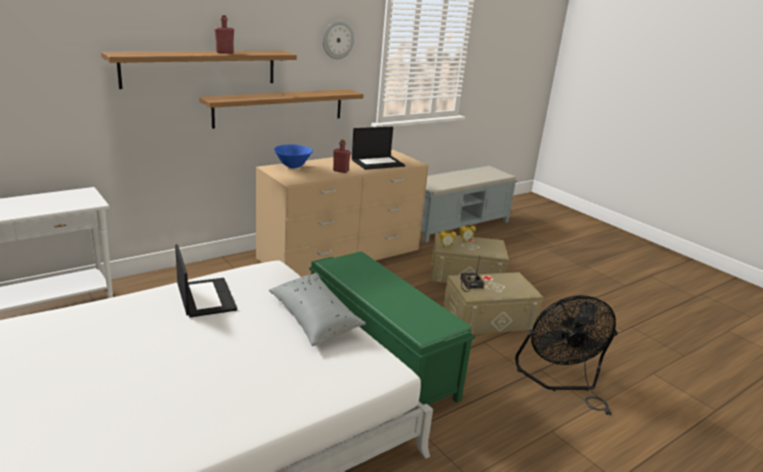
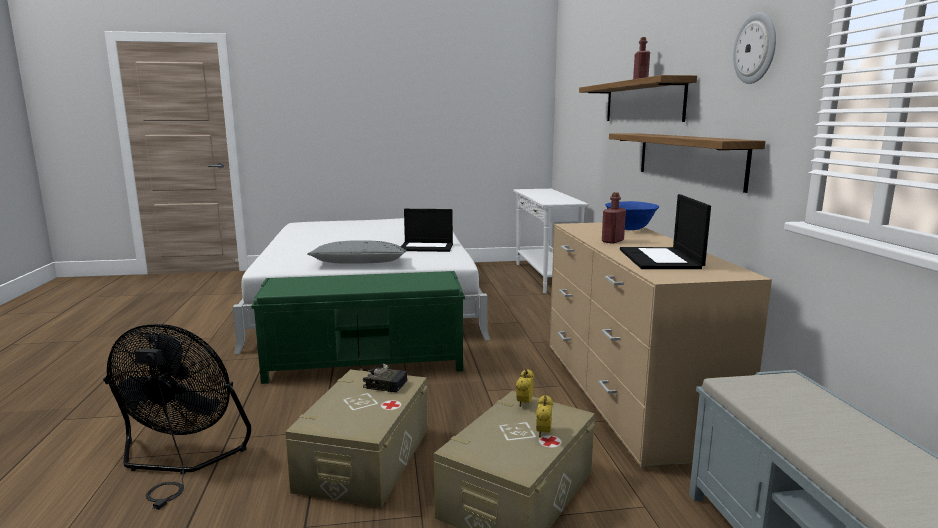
camera: 120 degrees right, 10 degrees down
(568, 382) = (175, 461): black fan -> black fan turned 105 degrees counterclockwise

